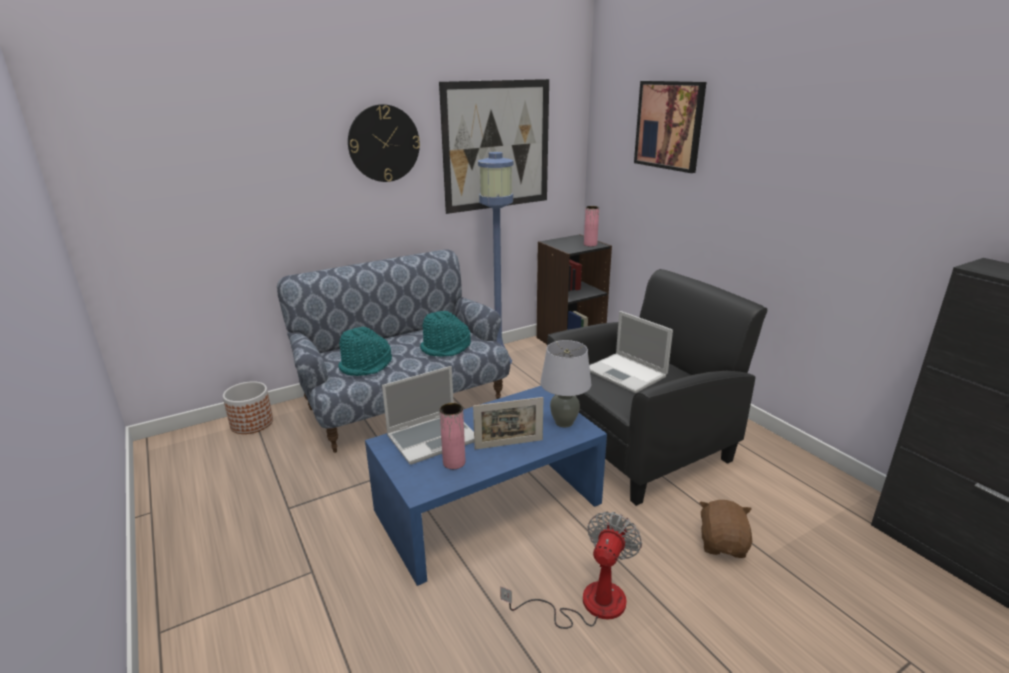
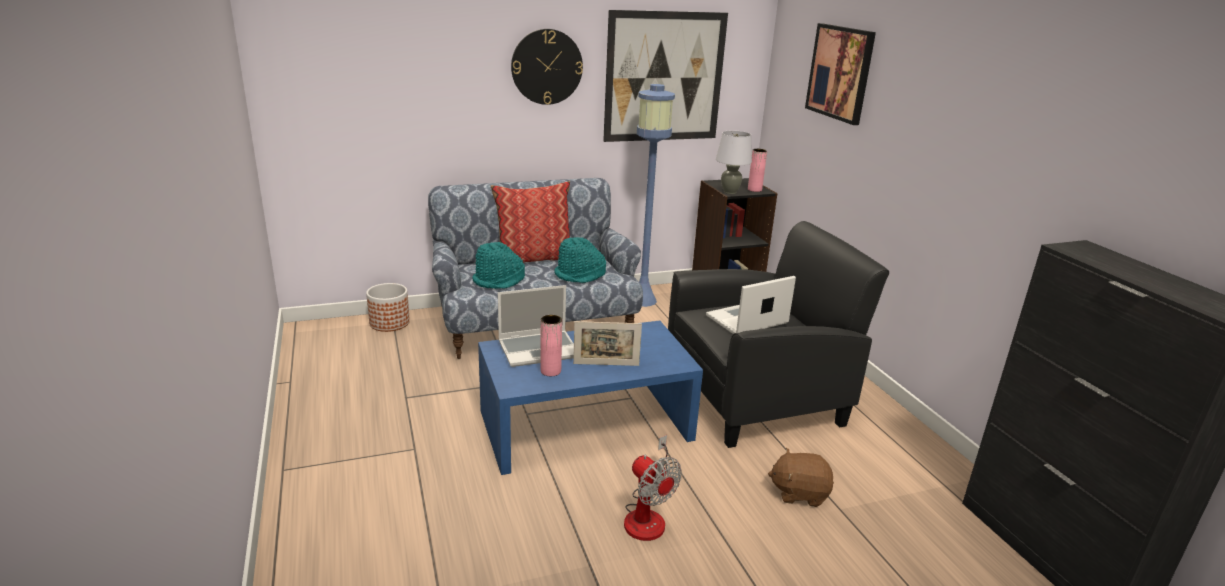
camera: 10 degrees right, 0 degrees up
(394, 336) = (534, 258): none -> pillow
(564, 422) = (666, 354): grey table lamp -> grey table lamp (729, 192)
(587, 603) = (648, 515): fan -> fan turned 105 degrees clockwise
(627, 373) = (745, 320): laptop -> laptop turned 90 degrees clockwise
(723, 544) = (799, 493): brown plush toy -> brown plush toy turned 105 degrees counterclockwise

